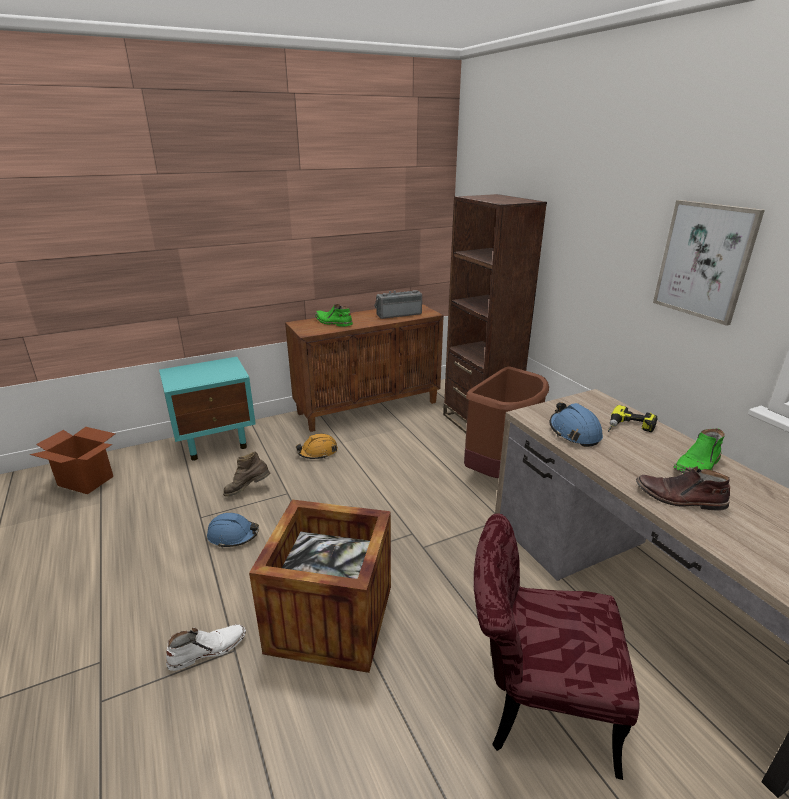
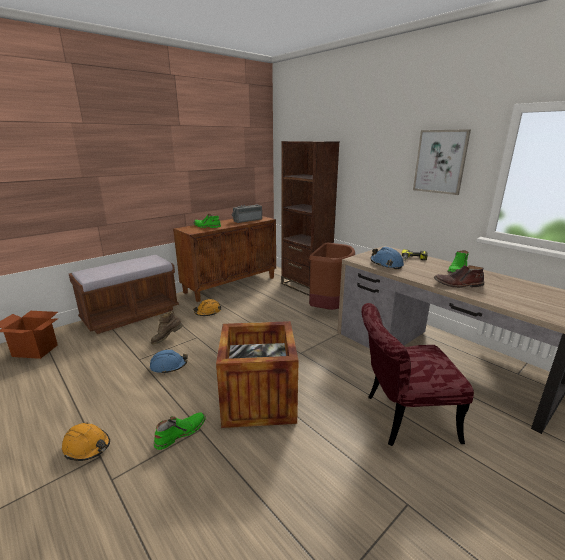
camera: 15 degrees left, 5 degrees down
(91, 643) = (87, 447): none -> orange hard hat
(207, 649) = (180, 433): white boot -> green boot
(216, 442) = (131, 315): turquoise nightstand -> brown bench

